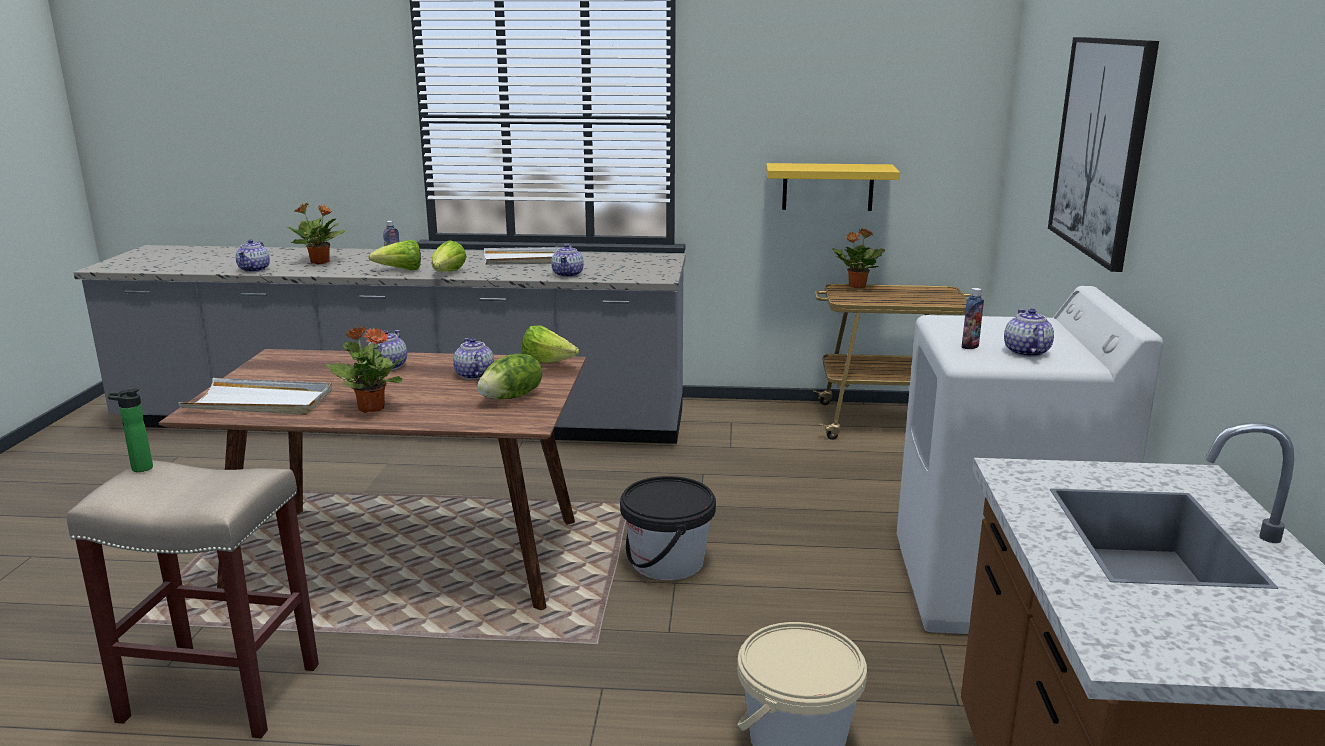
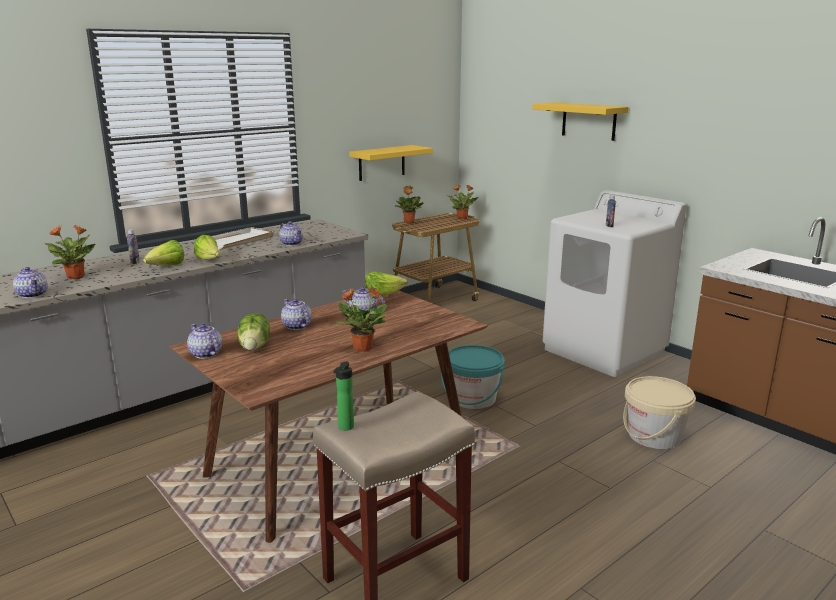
camera: 45 degrees left, 0 degrees up
(260, 402) = (282, 371): white tray -> none
(512, 397) = (418, 316): lettuce -> lettuce (255, 347)
(667, 562) = (473, 398): black bucket -> turquoise bucket
(952, 298) = (462, 218): none -> potted plant
(1026, 352) = (631, 223): teapot -> teapot (206, 354)
(1101, 147) = (589, 121): picture -> yellow shelf

